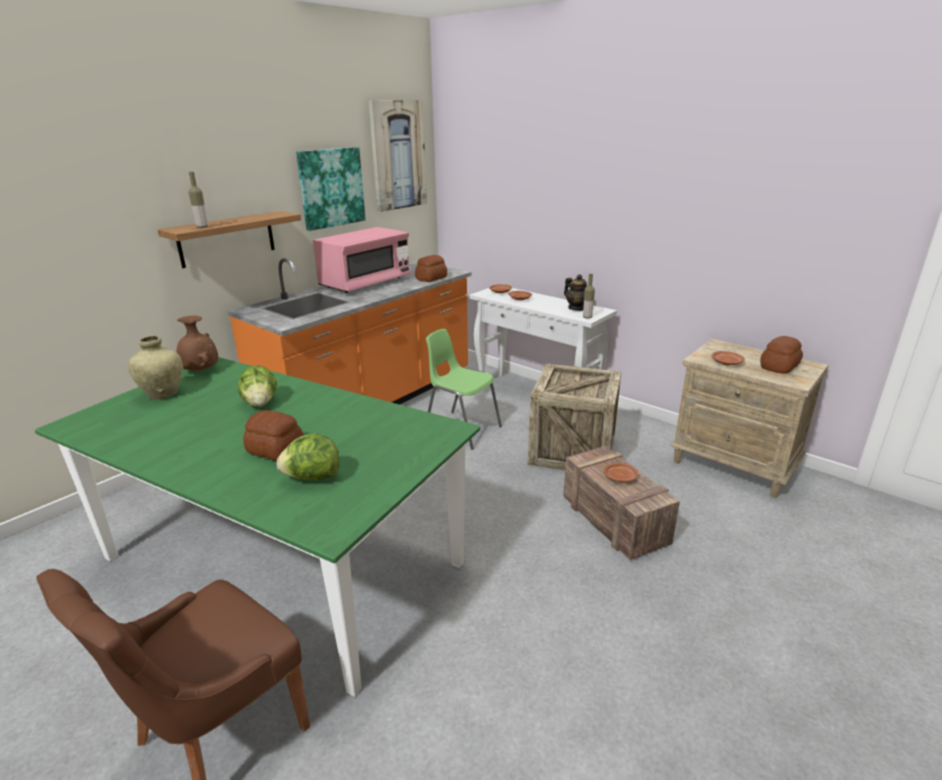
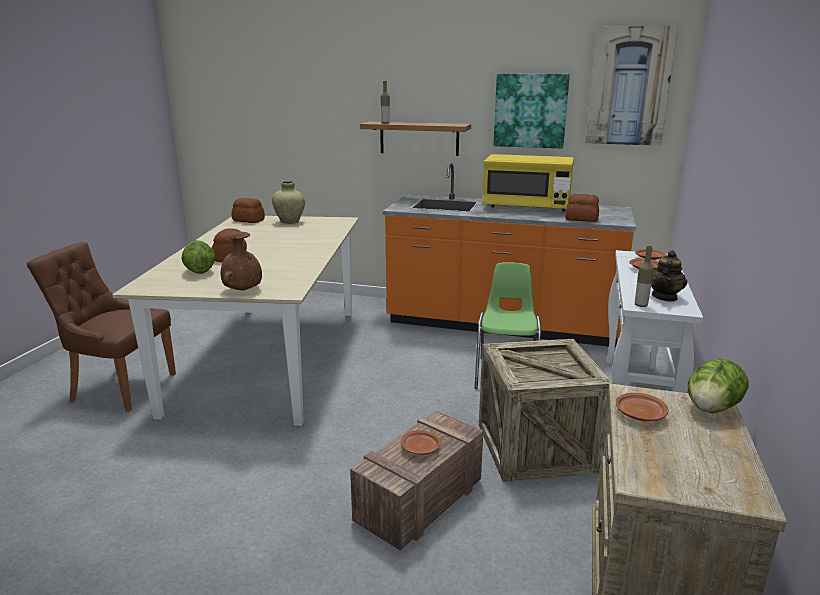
camera: 65 degrees right, 5 degrees down
(200, 370) = (330, 220): brown vase -> brown vase (242, 290)
(260, 403) = (293, 241): lettuce -> lettuce (712, 408)
(283, 560) = (270, 357): green dining table -> beige dining table
(366, 283) = (526, 207): pink microwave -> yellow microwave
(778, 366) = (689, 461): bread -> bread (248, 220)

